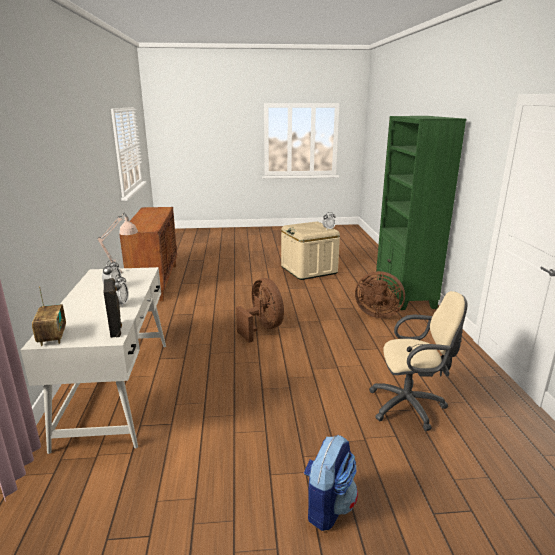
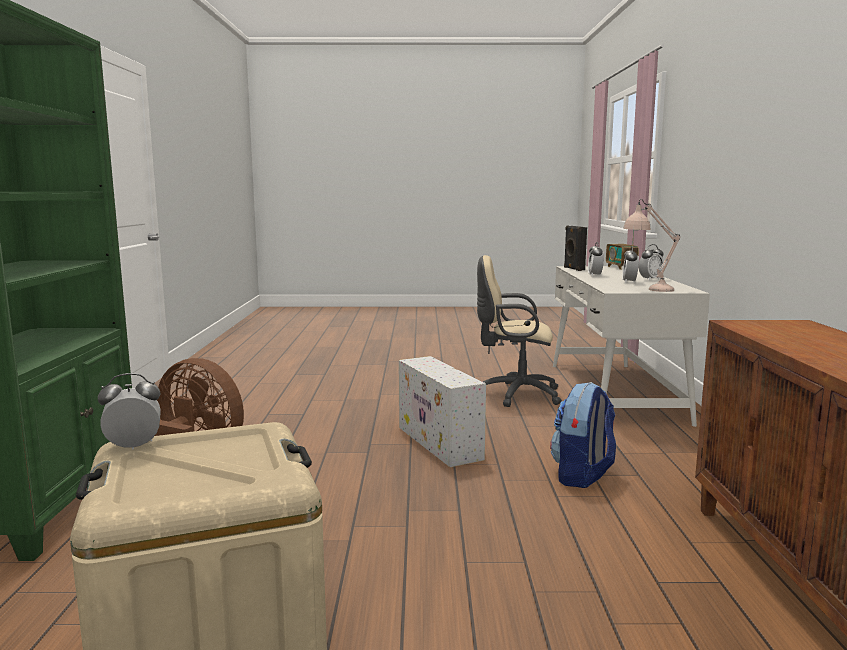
camera: 175 degrees left, 10 degrees down
(86, 294) = (650, 279): none -> alarm clock
(262, 328) = (440, 443): brown fan -> white storage box
(327, 506) = (405, 349): backpack -> backpack (582, 476)
(411, 406) = (294, 375): beige office chair -> beige office chair (515, 394)

